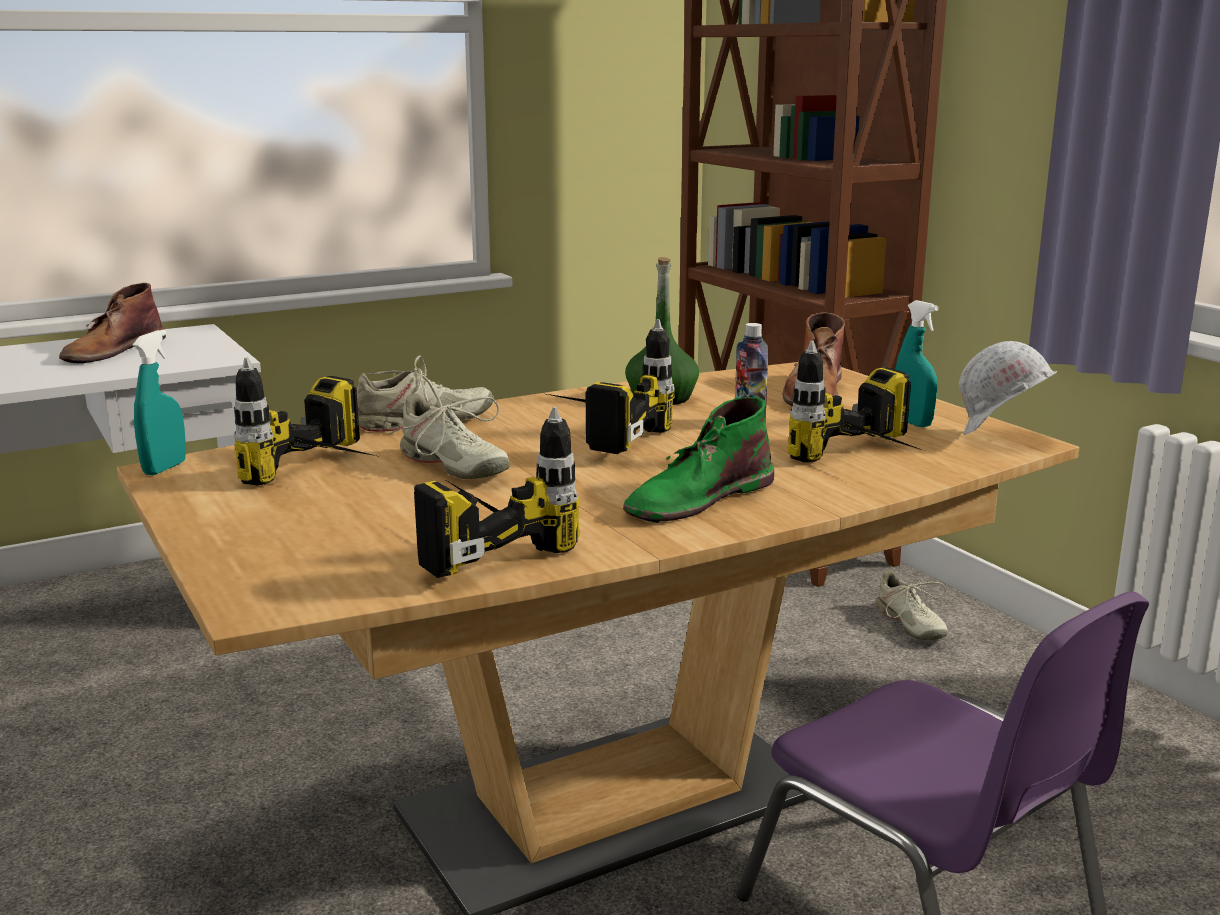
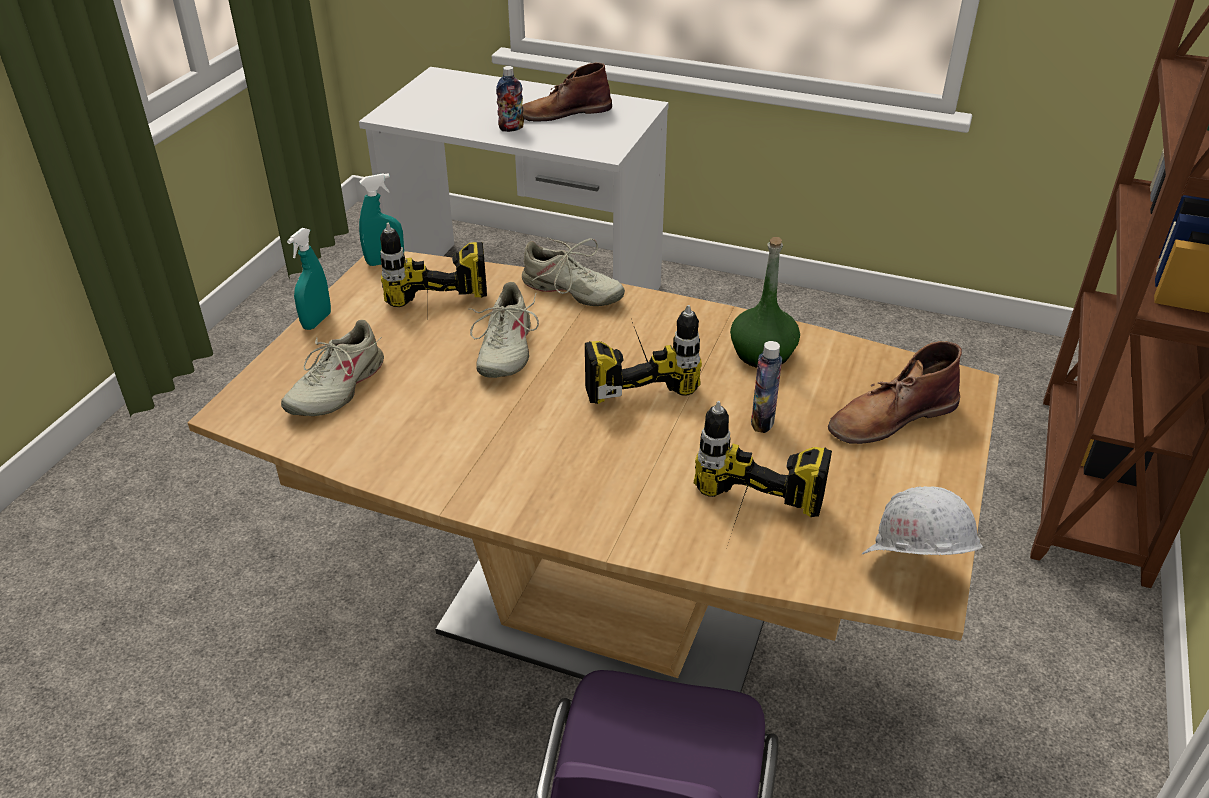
camera: 50 degrees right, 20 degrees up
(74, 371) = (511, 128): none -> bottle
(476, 544) = (387, 432): power drill -> none
(697, 498) = (565, 478): green boot -> none
(909, 624) = (1049, 649): beige shoe -> beige shoe (336, 388)
(912, 422) = (885, 504): turquoise spray bottle -> turquoise spray bottle (317, 321)

